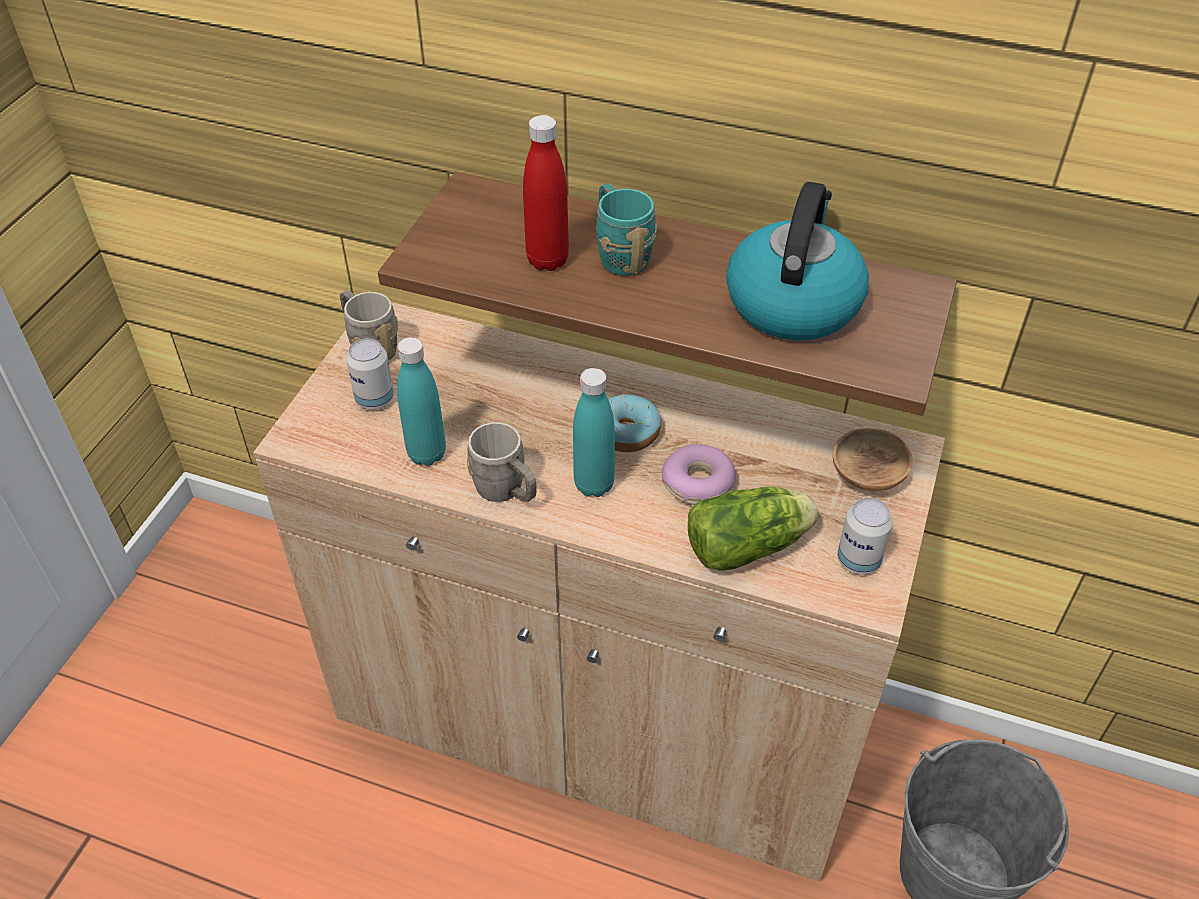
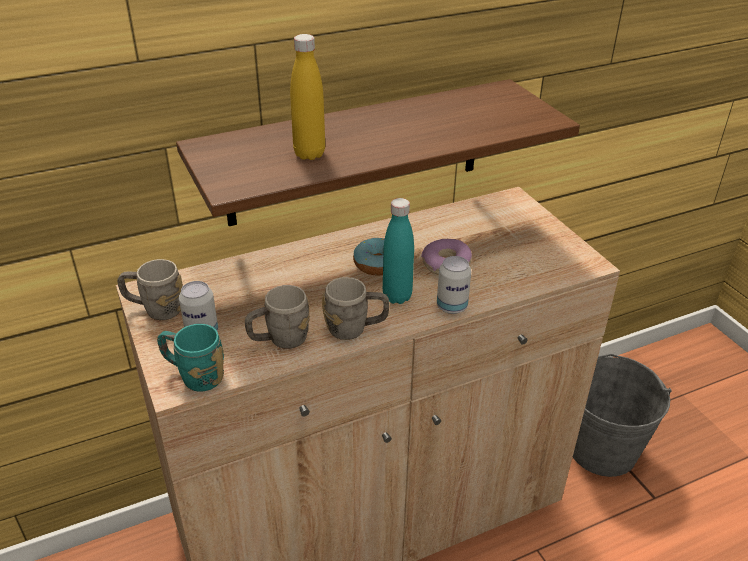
camera: 45 degrees left, 10 degrees down
(427, 454) = (280, 340): turquoise bottle -> grey mug
(547, 260) = (309, 154): red bottle -> yellow bottle
(620, 254) = (344, 134): turquoise mug -> turquoise mug (194, 375)
(751, 545) = (509, 275): lettuce -> none
(793, 302) = (461, 115): kettle -> none
(858, 560) = (560, 252): can -> can (451, 307)
(868, 475) = (512, 217): brown bowl -> none

